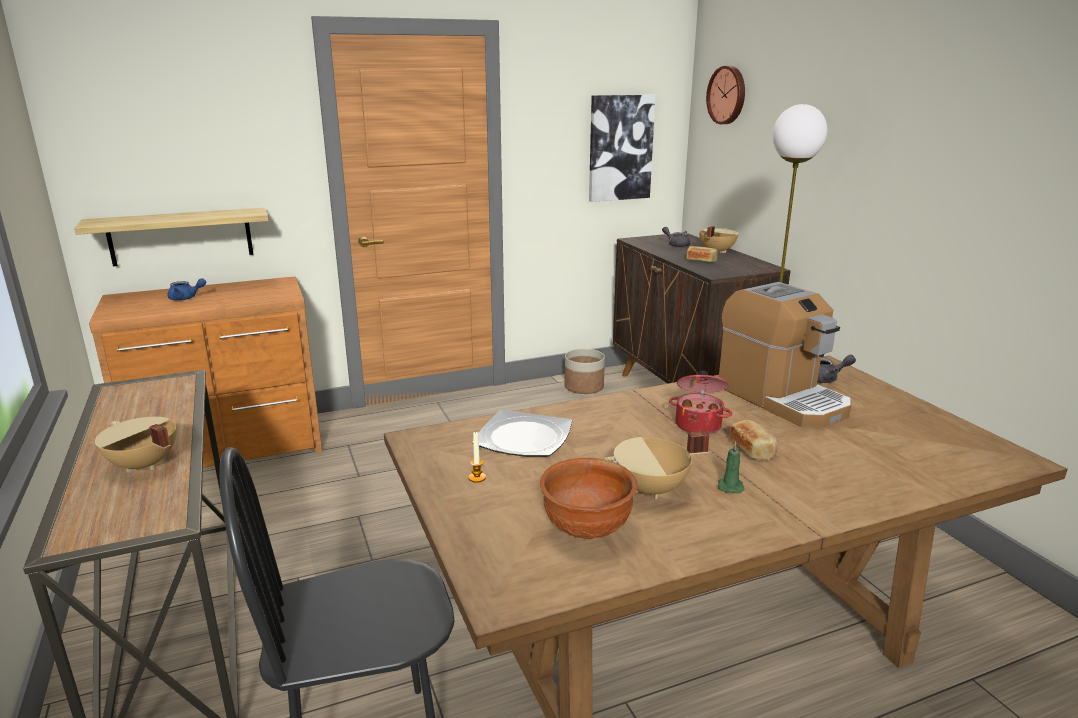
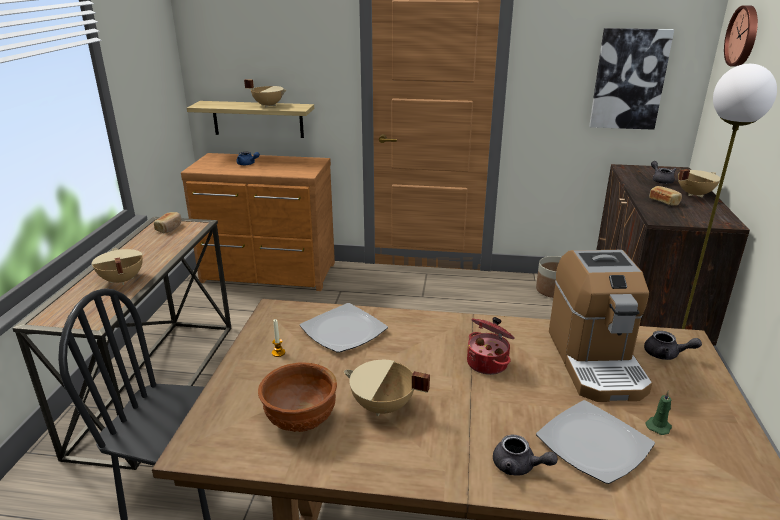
camera: 30 degrees right, 5 degrees up
(202, 214) = (268, 105): none -> beige cooking pot
(730, 486) = (447, 427): green candle -> green candle (659, 426)
(753, 449) = (507, 401): bread -> bread (169, 228)
(825, 495) = (519, 467): none -> grey teapot
(855, 458) = (593, 443): none -> plate

